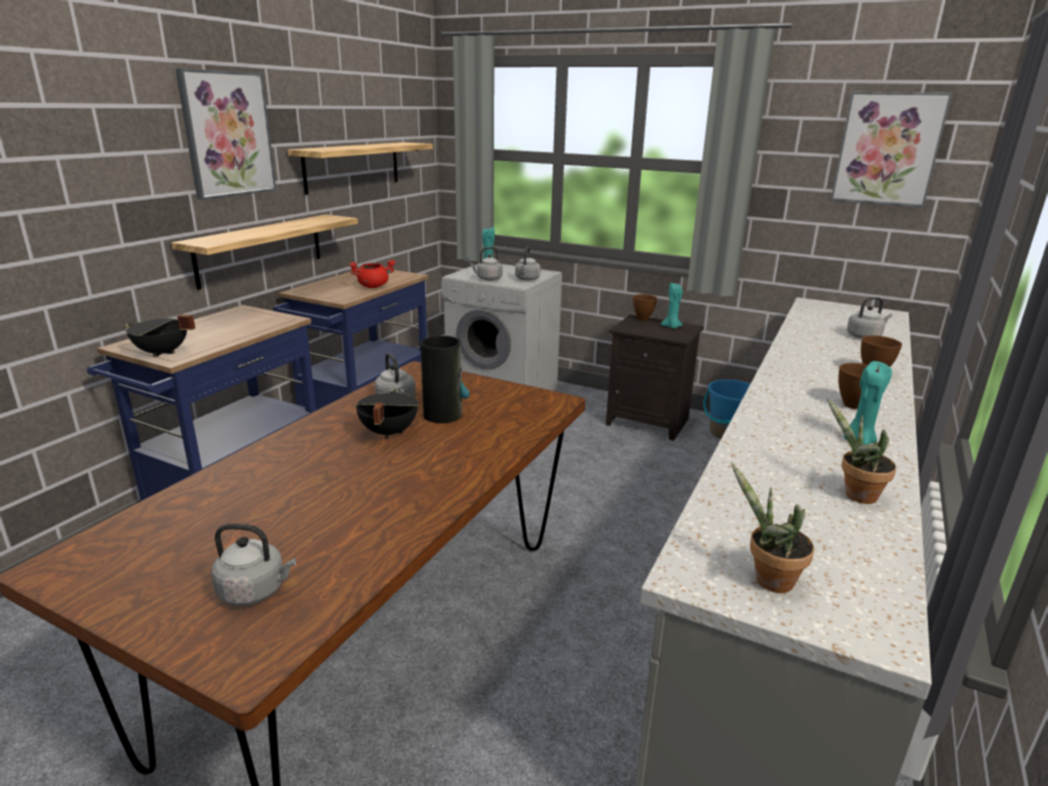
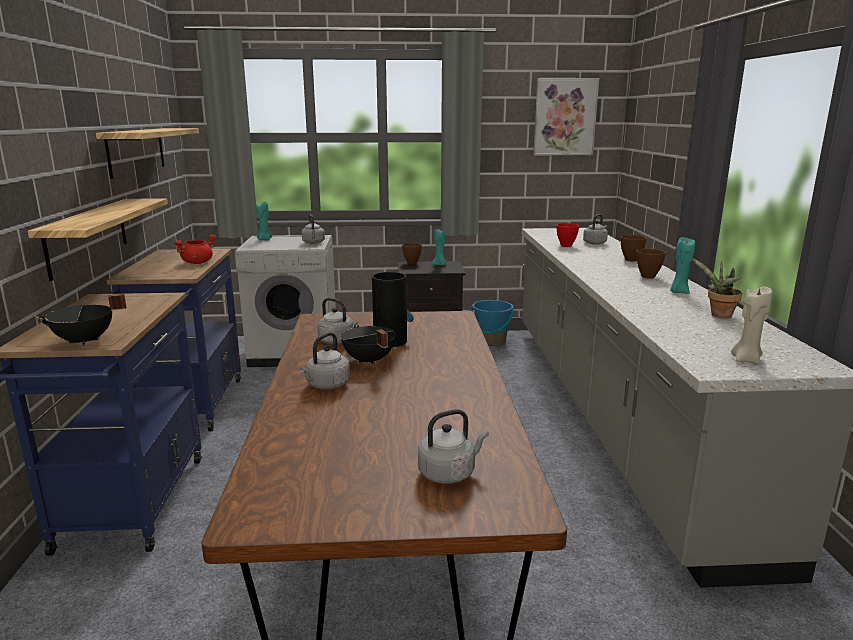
camera: 30 degrees left, 5 degrees down
(227, 134) = (55, 116): picture -> none
(488, 279) = (280, 246): grey kettle -> grey kettle (326, 385)
(767, 580) = (746, 360): potted plant -> beige candle
(812, 333) = (566, 246): none -> red bowl

